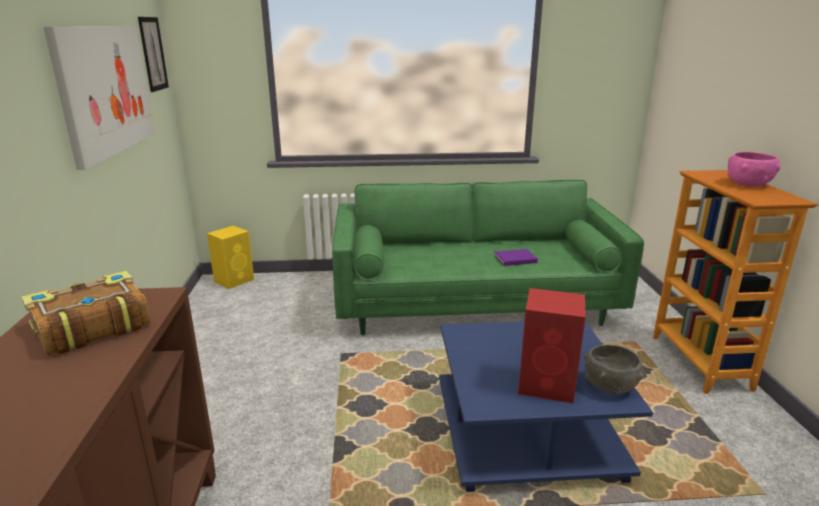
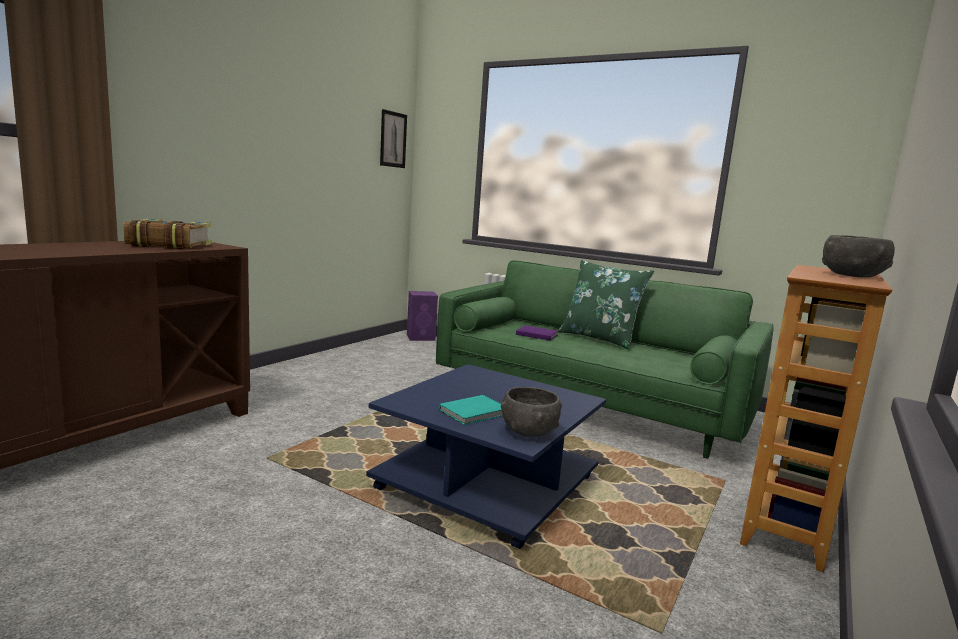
camera: 35 degrees right, 10 degrees down
(105, 90) = (323, 147): picture -> none
(235, 280) = (421, 337): yellow speaker -> purple speaker
(474, 246) = (599, 338): none -> green pillow
(514, 259) = (618, 352): purple book -> purple book (536, 334)
(548, 385) = (475, 412): red speaker -> turquoise book
(748, 184) = (852, 276): pink bowl -> grey bowl

